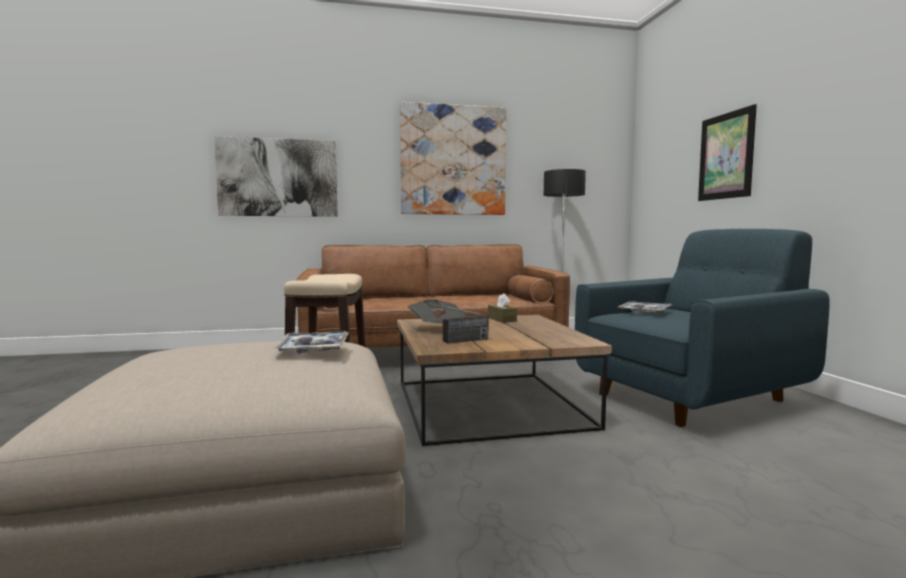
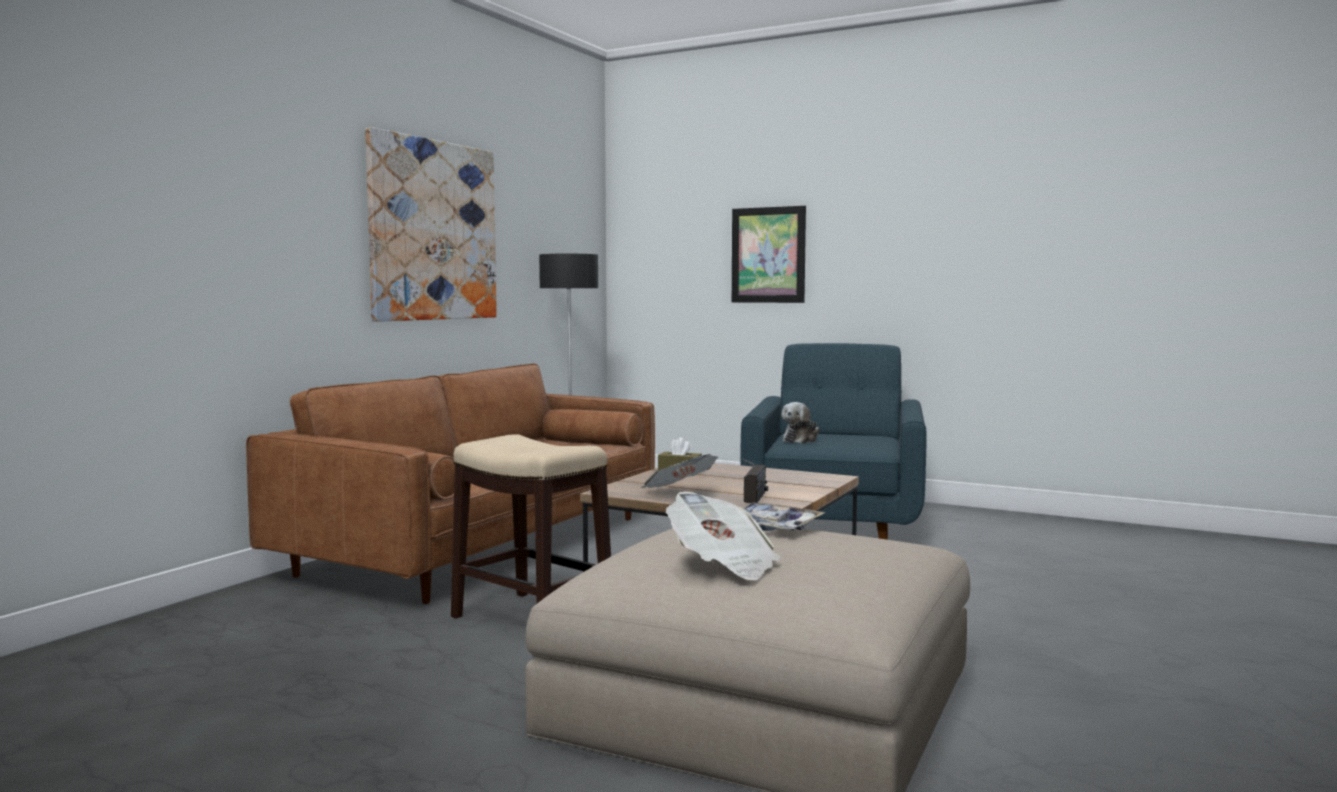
camera: 50 degrees left, 0 degrees up
(173, 358) = (723, 565): none -> newspaper
(278, 177) = (180, 256): picture -> none
(644, 312) = (801, 440): tray -> plush toy

